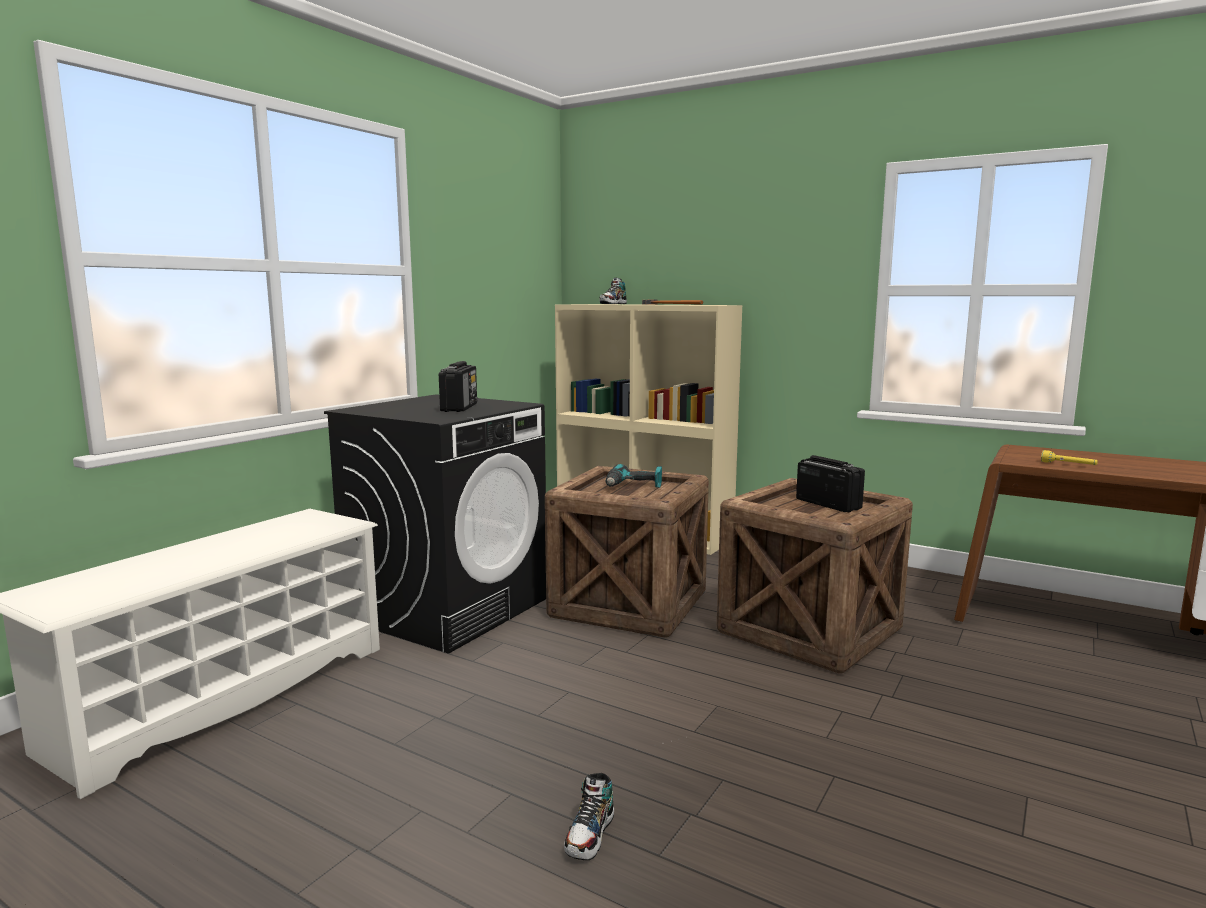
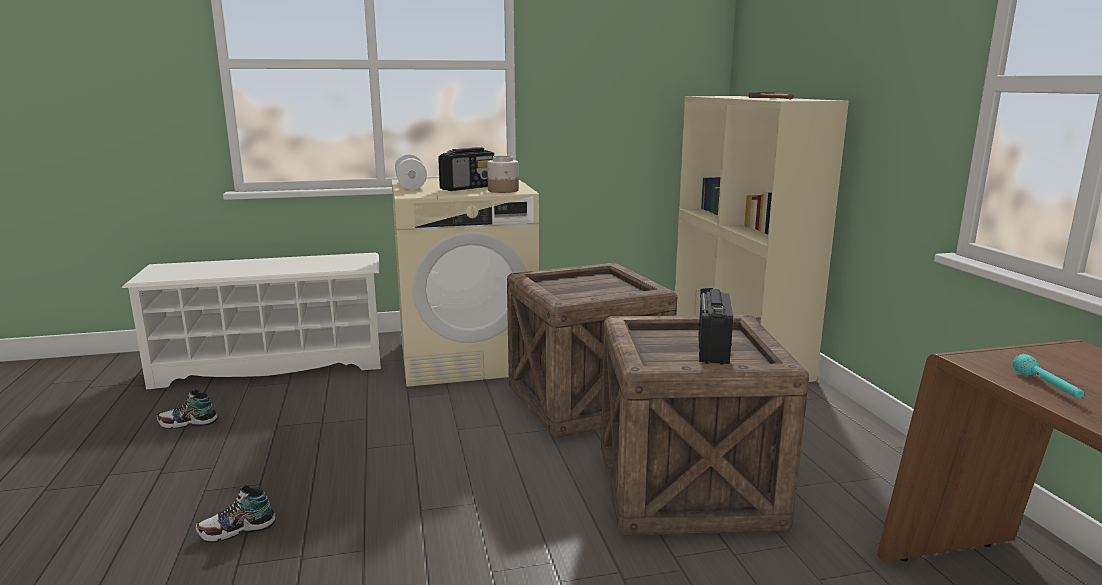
camera: 45 degrees right, 5 degrees up
(385, 412) = (411, 185): none -> white dumbbell
(448, 608) = (467, 357): black washing machine -> beige washing machine
(505, 405) = (503, 190): none -> jar
(613, 304) = (738, 96): shoe -> shoe (188, 423)
(633, 486) = (599, 286): power drill -> none
(1068, 465) = (1047, 387): yellow flashlight -> turquoise flashlight

